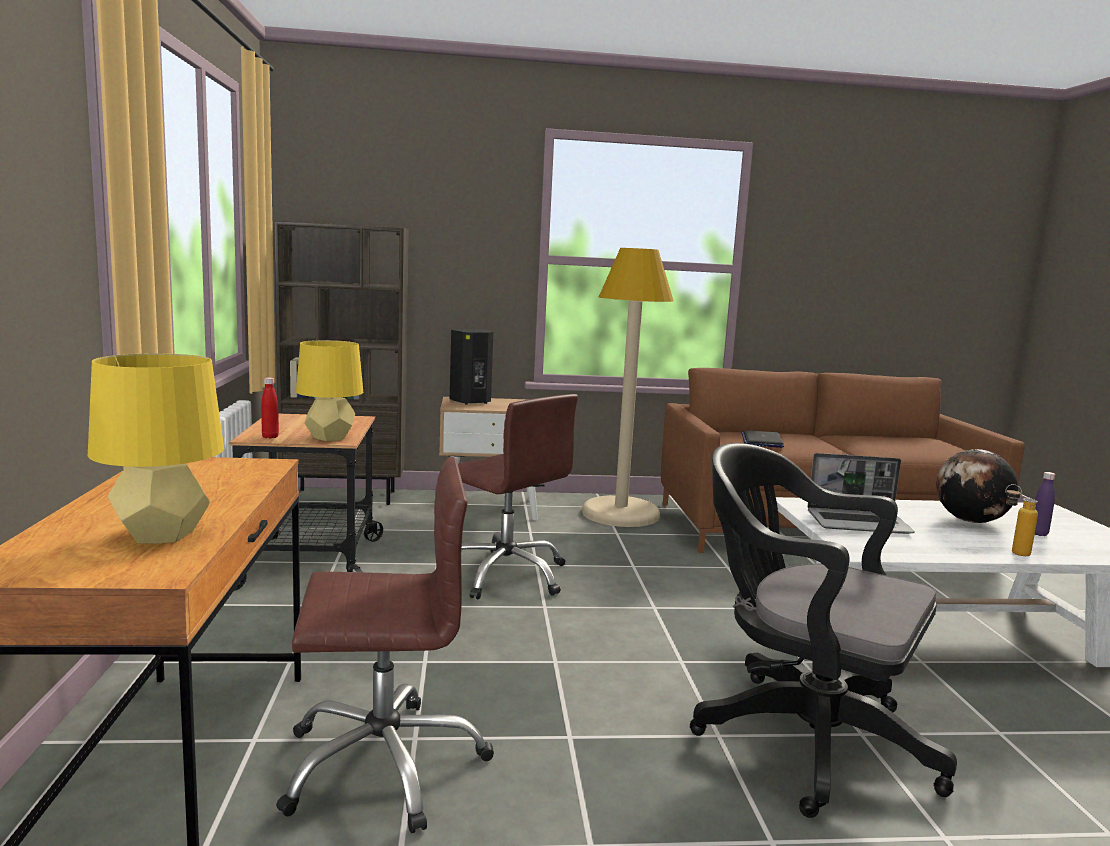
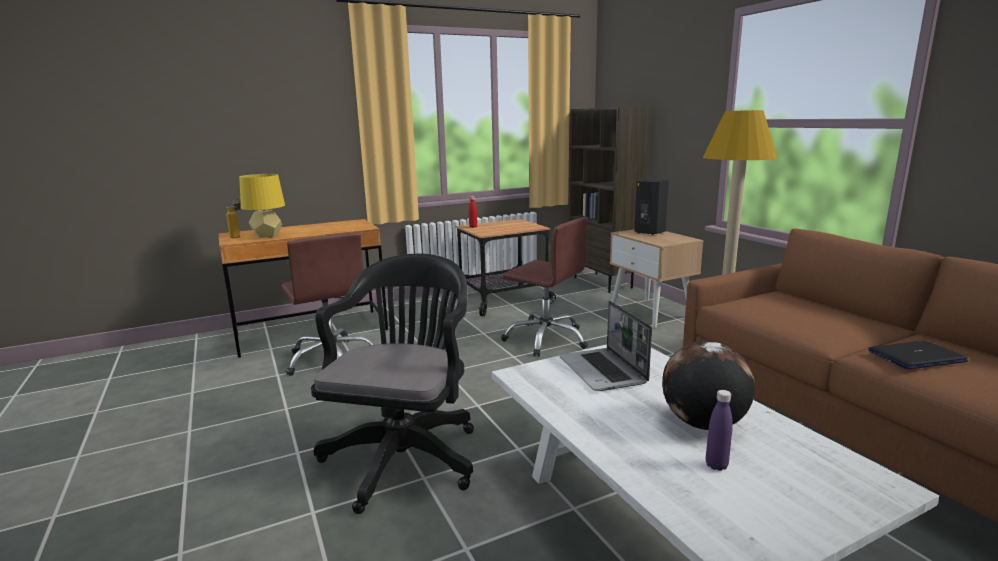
camera: 70 degrees right, 5 degrees up
(330, 437) = (487, 231): yellow table lamp -> none
(506, 574) = (546, 339): brown office chair -> brown office chair turned 75 degrees counterclockwise
(761, 440) = (779, 308): laptop -> laptop (916, 356)
(1013, 552) = (611, 442): bottle -> bottle (238, 236)

